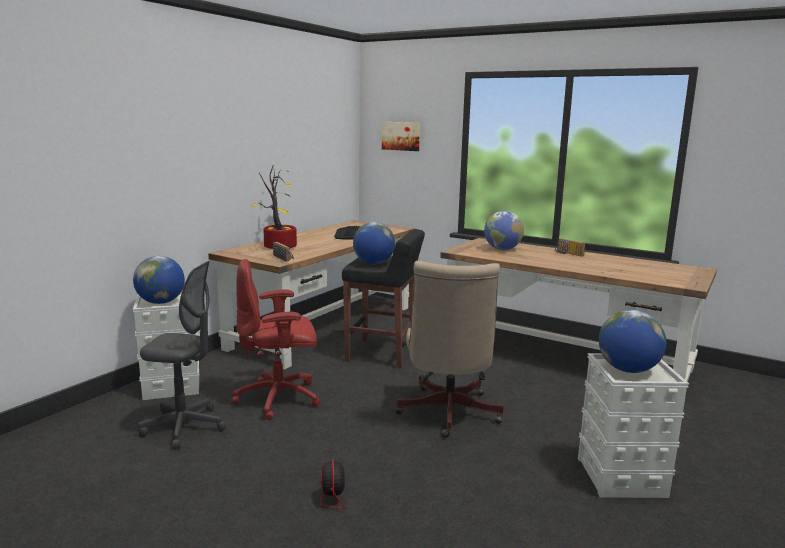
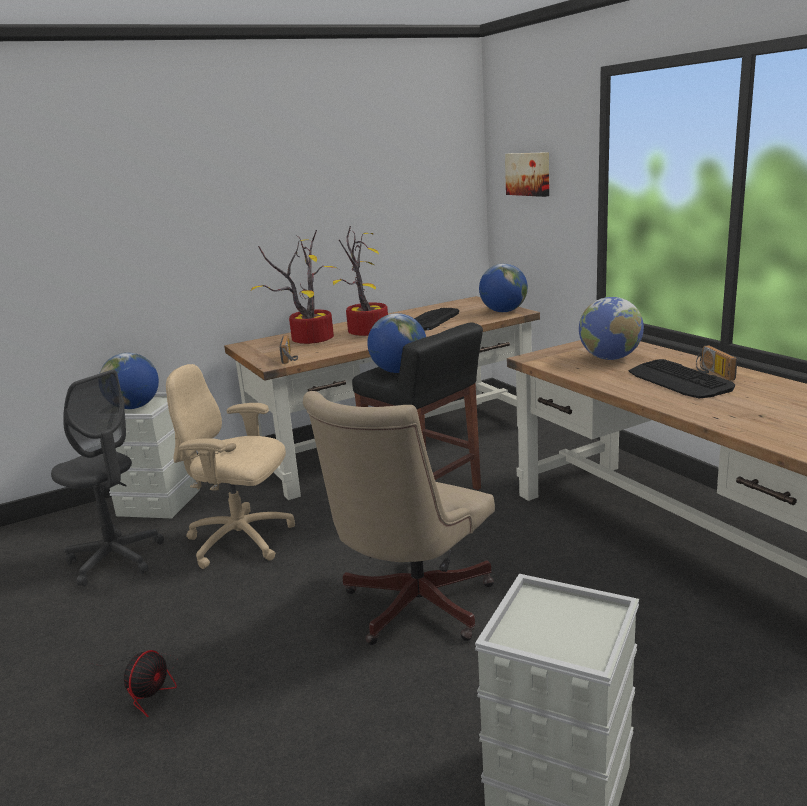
camera: 30 degrees right, 5 degrees up
(279, 398) = (242, 541): red office chair -> beige office chair
(313, 241) = (365, 332): none -> potted plant
(557, 257) = (679, 380): none -> keyboard
(628, 370) = (551, 621): globe -> globe (503, 311)

